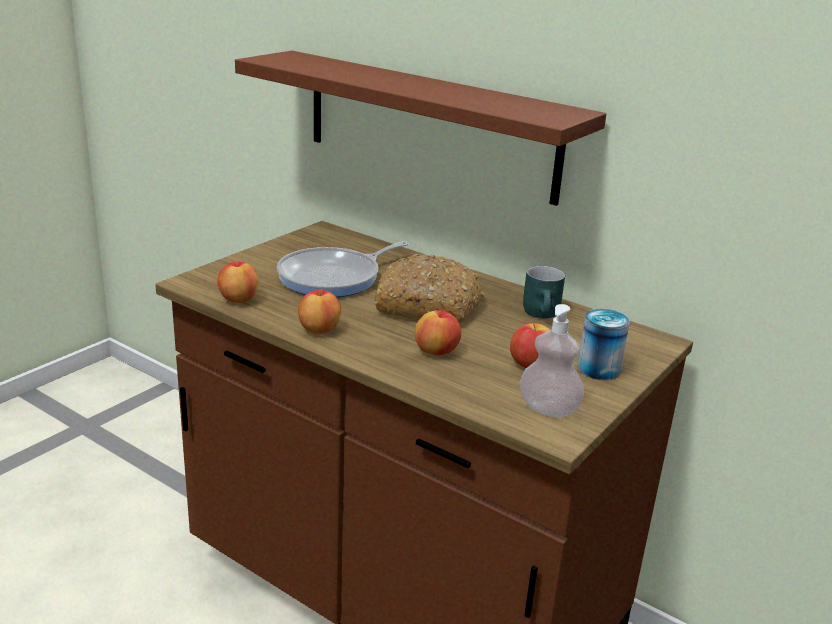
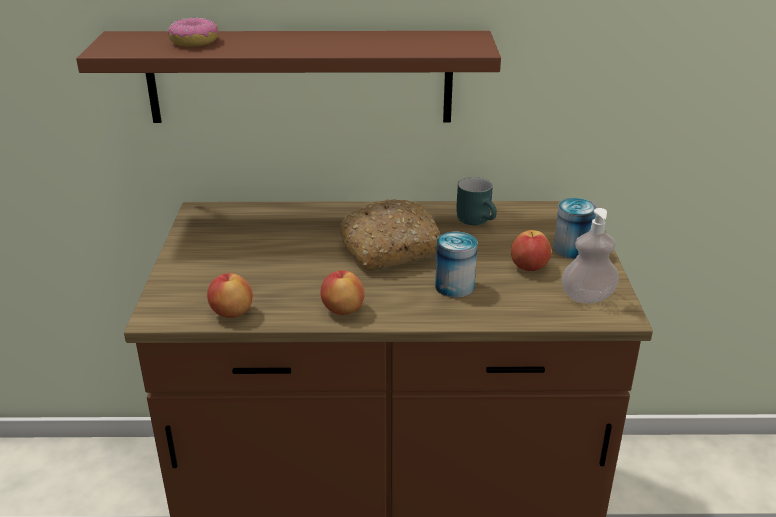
camera: 35 degrees left, 5 degrees up
(334, 67) = (194, 42): none -> donut
(334, 278) = (281, 255): frying pan -> none
(436, 351) = (454, 286): apple -> can

